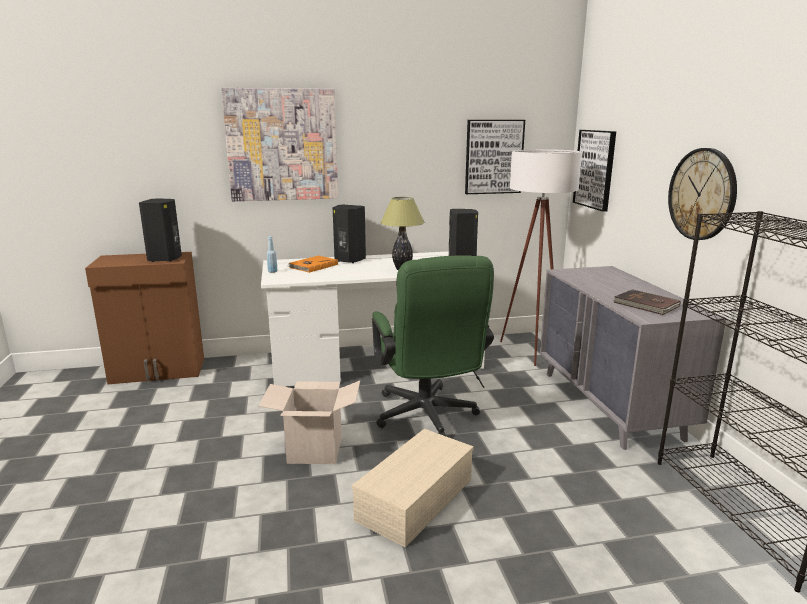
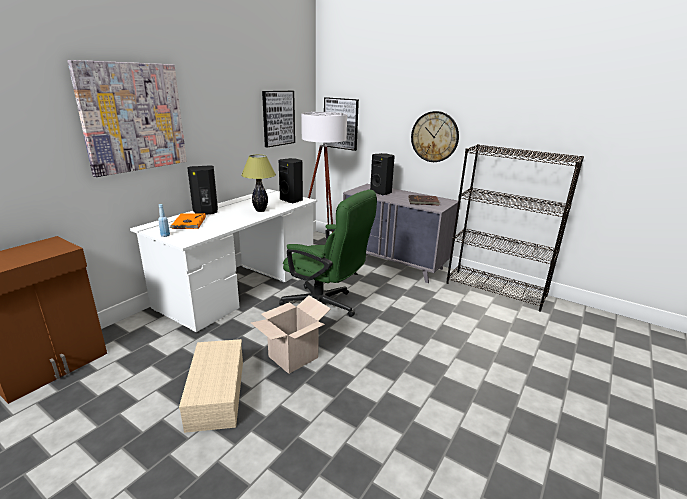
camera: 45 degrees left, 5 degrees up
(166, 259) = (49, 249): black speaker -> black speaker (381, 192)
(415, 498) = (384, 351): beige storage box -> beige storage box (215, 392)

